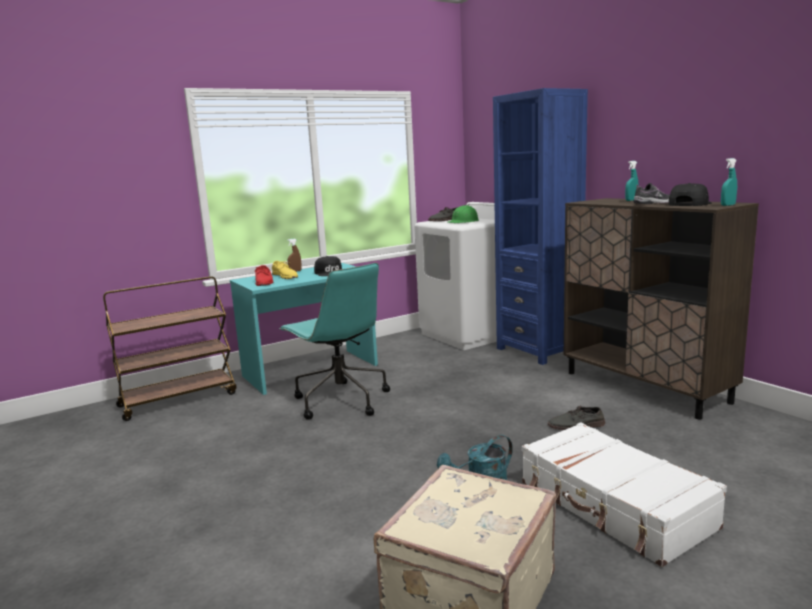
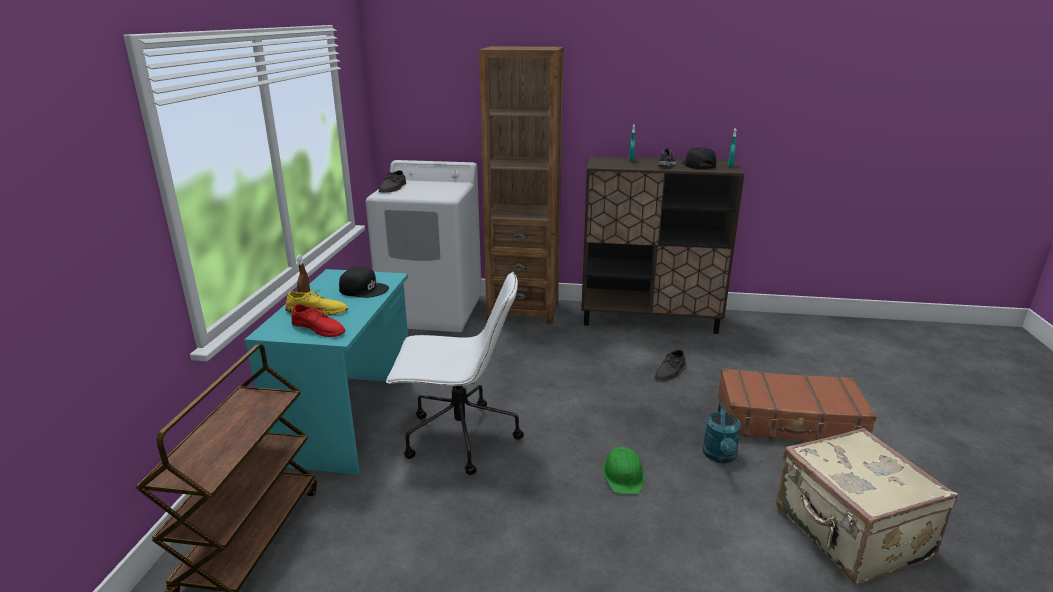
camera: 50 degrees left, 10 degrees up
(340, 400) = (458, 438): turquoise office chair -> white office chair
(464, 222) = (428, 189): green hard hat -> green hard hat (623, 475)
(538, 350) = (523, 310): blue bookcase -> brown bookcase
(614, 505) = (789, 421): white suitcase -> brown suitcase

